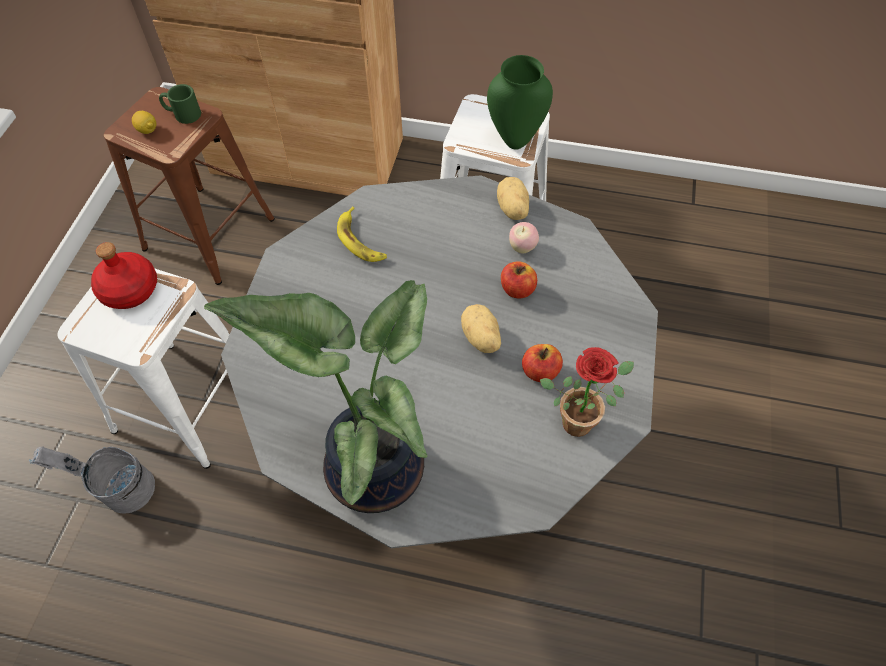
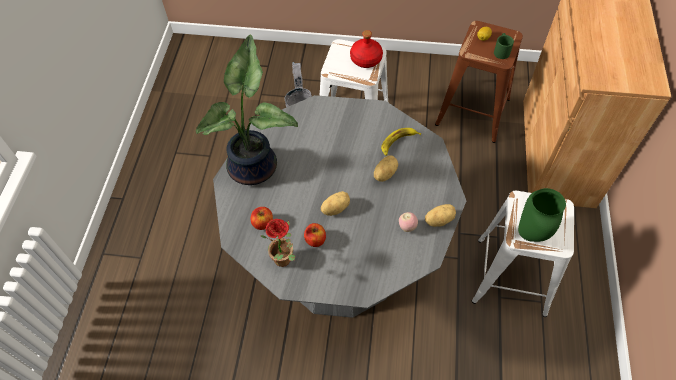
camera: 85 degrees right, 0 degrees up
(420, 265) = (384, 173): none -> potato
(517, 289) = (373, 225): apple -> apple (262, 223)

